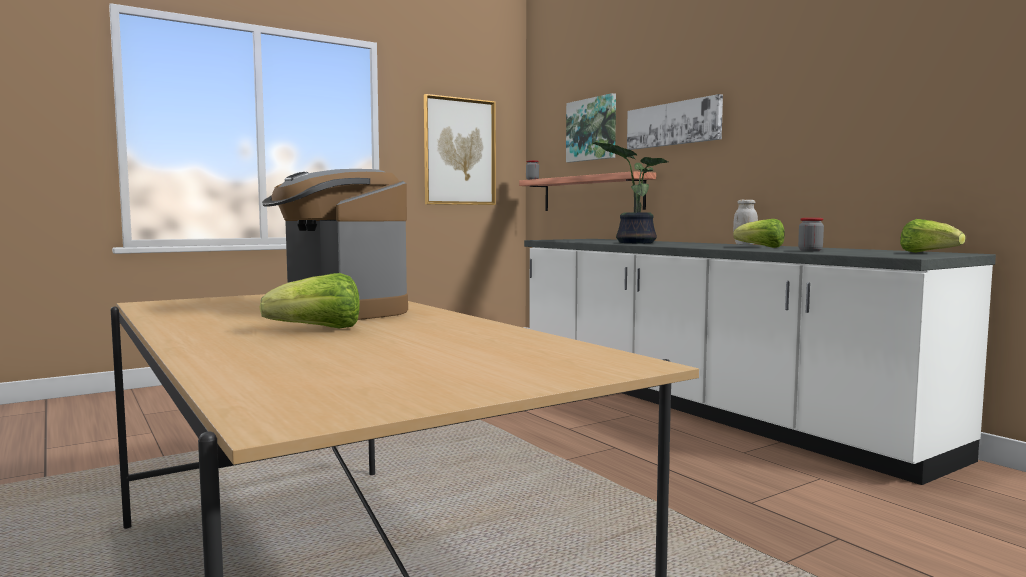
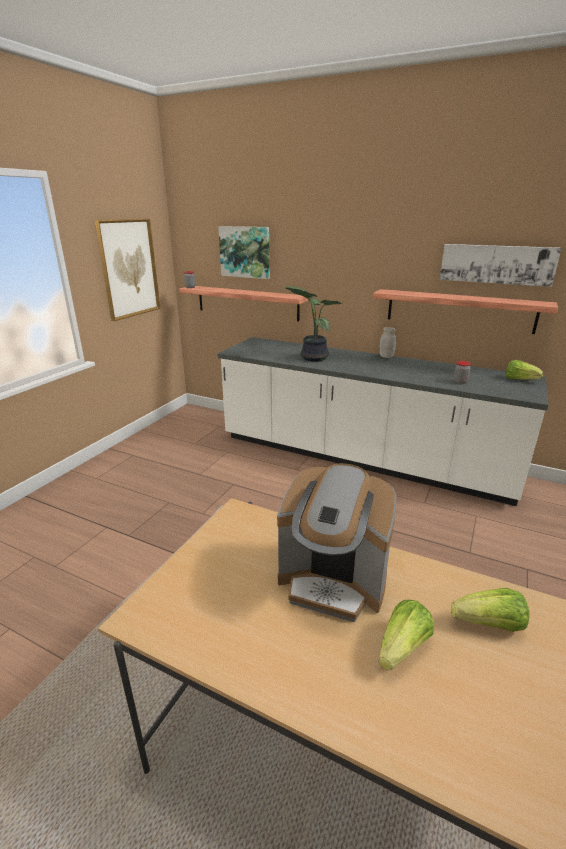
camera: 30 degrees left, 20 degrees up
(673, 124) = (324, 261): picture -> picture (496, 264)
(761, 247) = (414, 369): lettuce -> lettuce (489, 624)
(844, 162) = (459, 310): none -> shelf

